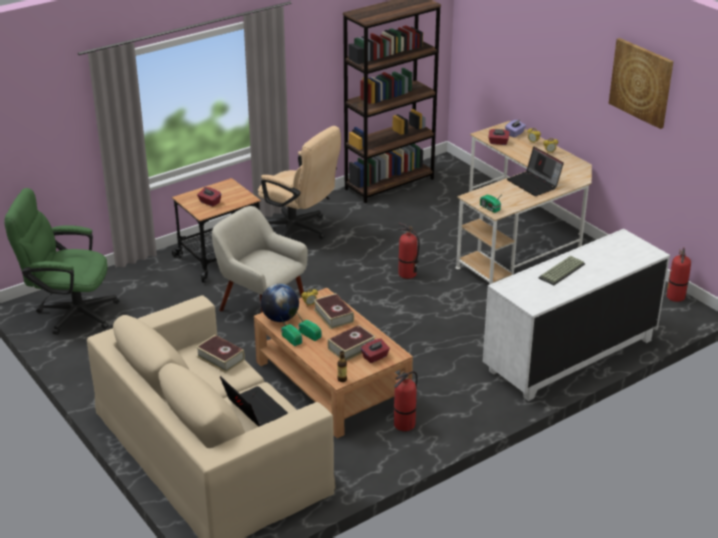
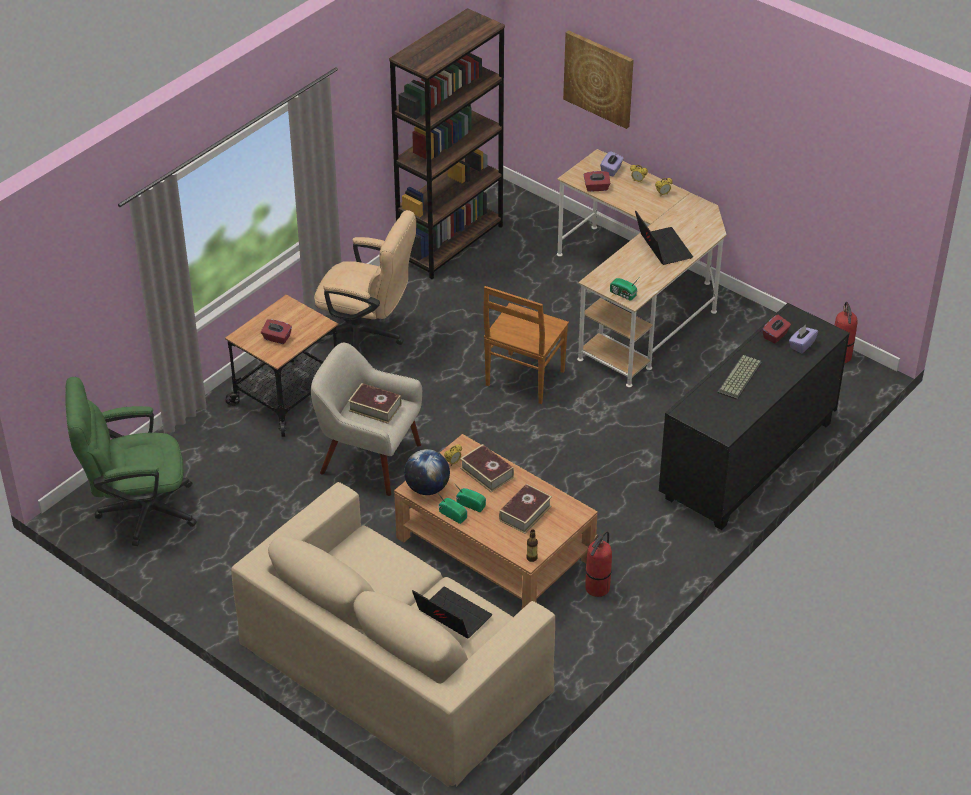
camera: 15 degrees left, 10 degrees up
(220, 358) = (384, 557): book -> book (375, 408)
(375, 357) = (556, 521): red tissue box -> red tissue box (775, 336)
(407, 274) = (524, 379): fire extinguisher -> brown chair
(534, 184) = (661, 247): laptop -> laptop turned 150 degrees counterclockwise
(570, 355) = (748, 459): white dresser -> black dresser
(624, 257) = (801, 345): none -> purple tissue box
(641, 82) = (780, 118): picture -> picture (599, 78)

